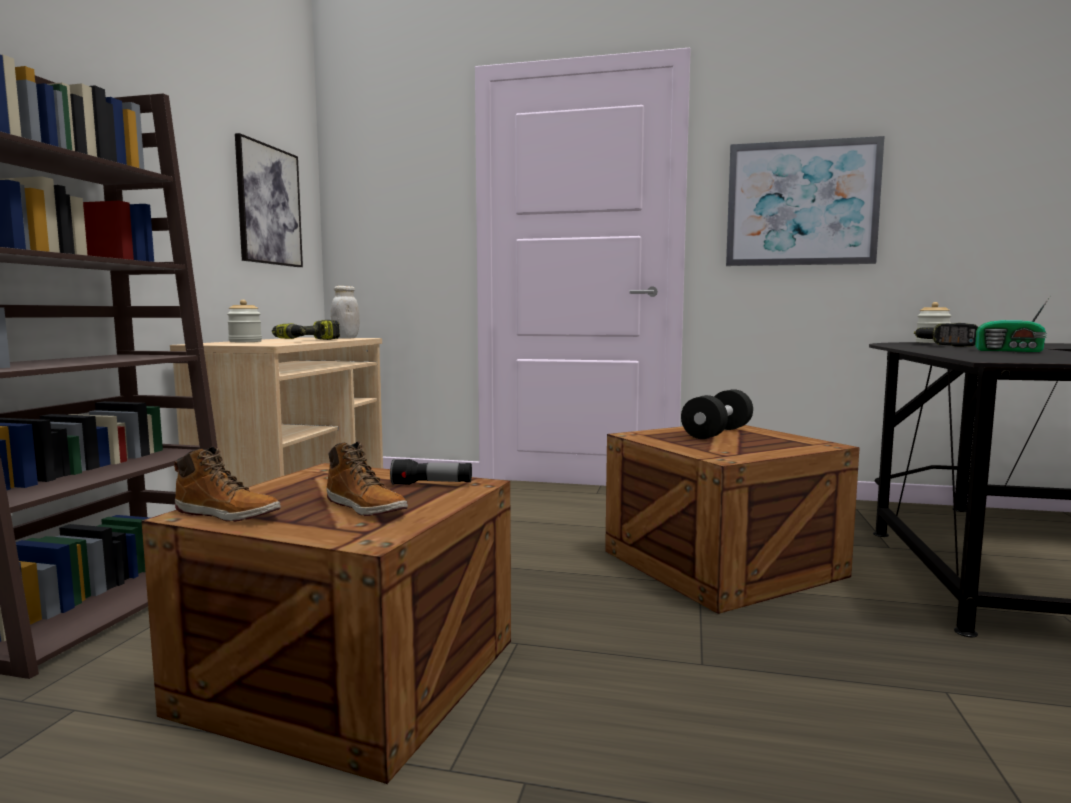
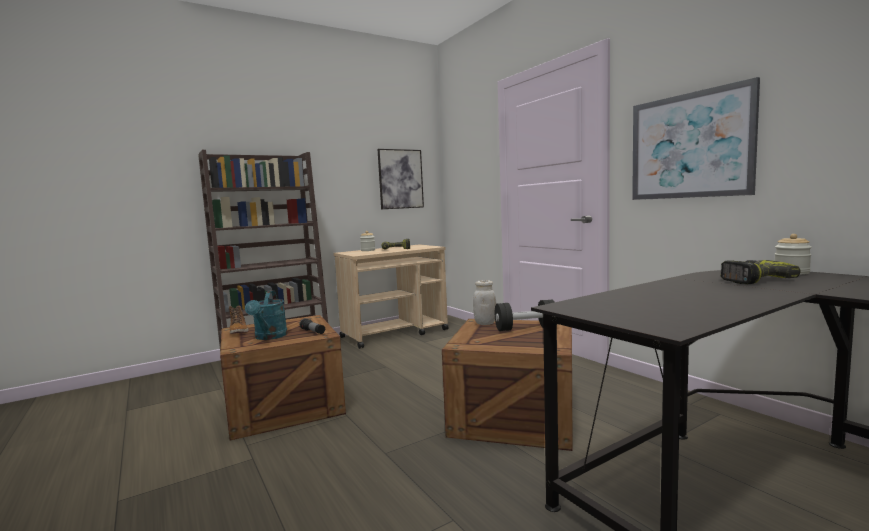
camera: 45 degrees right, 0 degrees up
(345, 338) = (425, 247): white jar -> white jar (485, 323)
(367, 507) = (269, 337): boot -> turquoise watering can
(1010, 351) = (713, 295): radio -> none

